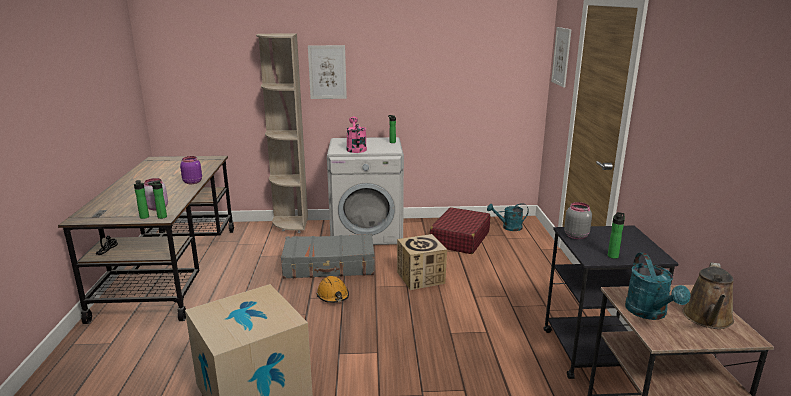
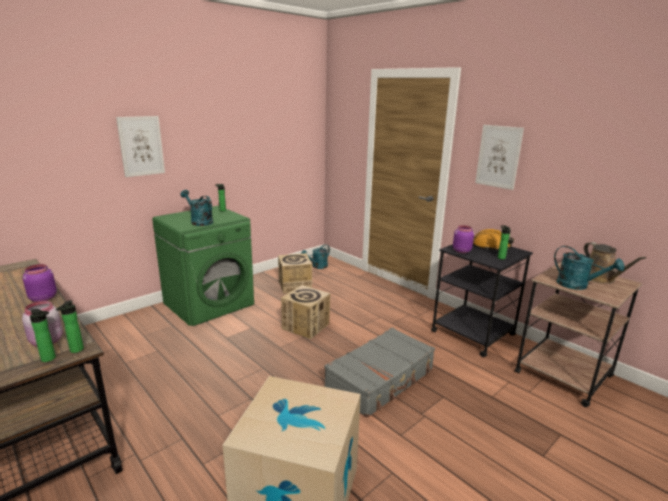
camera: 40 degrees left, 0 degrees up
(290, 227) = (123, 323): beige bookcase -> none
(329, 266) = (215, 345): grey suitcase -> grey suitcase (381, 379)
(333, 296) = (254, 371): orange hard hat -> orange hard hat (491, 247)
(355, 148) = (199, 222): pink watering can -> turquoise watering can
(367, 232) = (211, 303): white washing machine -> green washing machine
(459, 239) = (295, 286): red suitcase -> cardboard box
(561, 56) = (343, 121): picture -> picture (498, 156)
(576, 235) = (461, 251): grey jar -> purple jar

